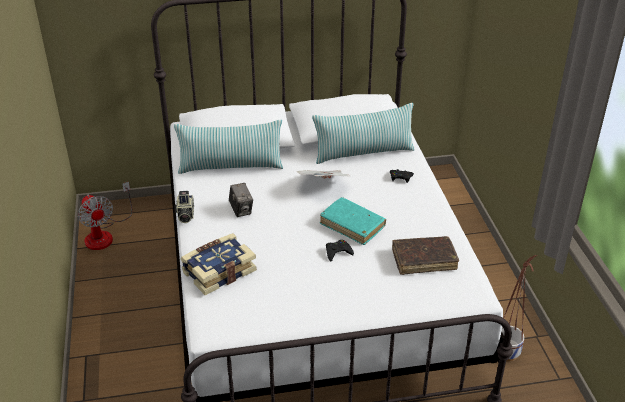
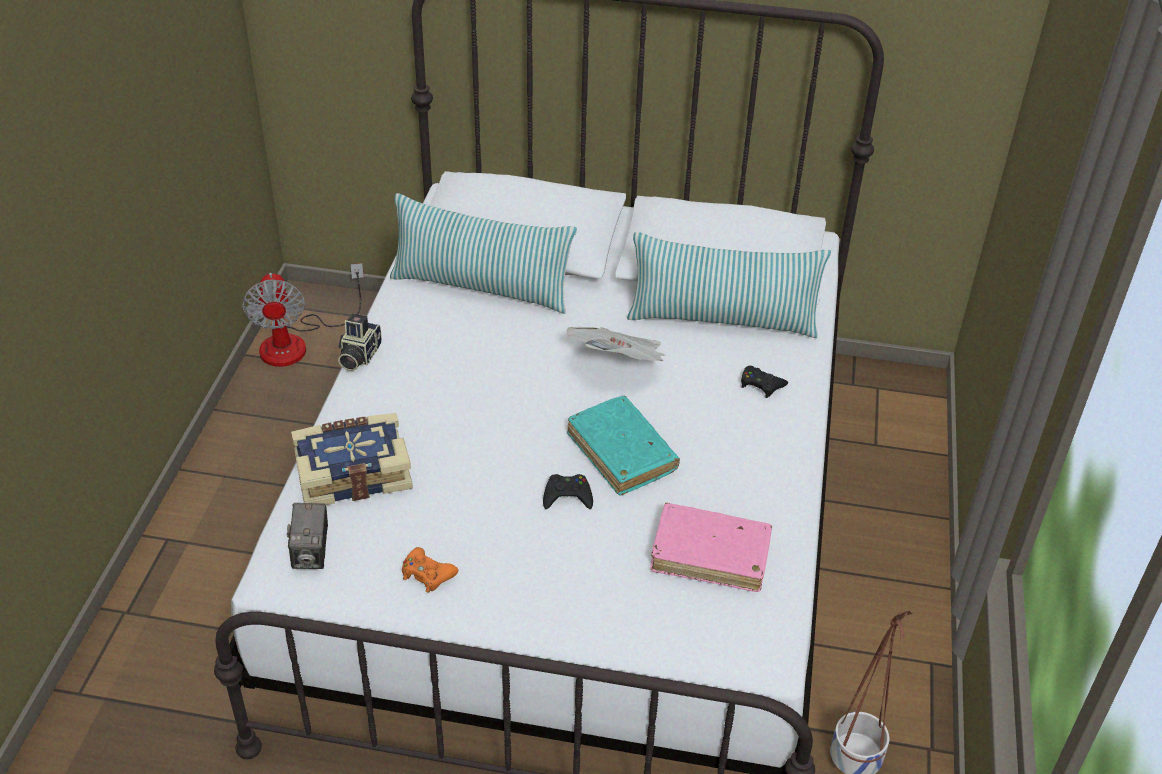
camera: 20 degrees right, 5 degrees up
(241, 210) = (452, 372): camera -> camera (311, 554)
(289, 308) = (427, 574): none -> orange game controller
(424, 260) = (710, 555): brown book -> pink book

